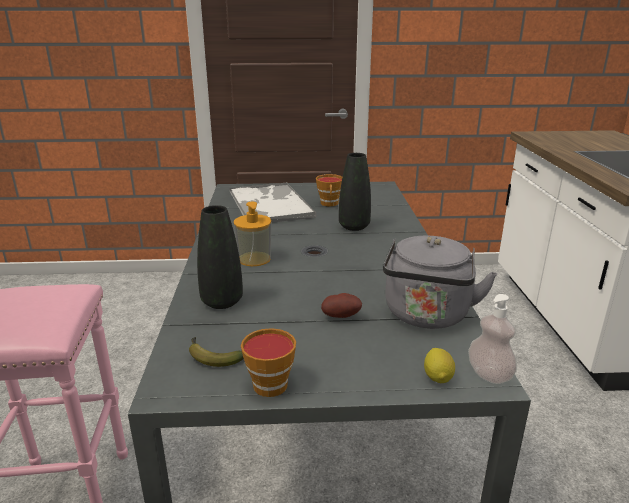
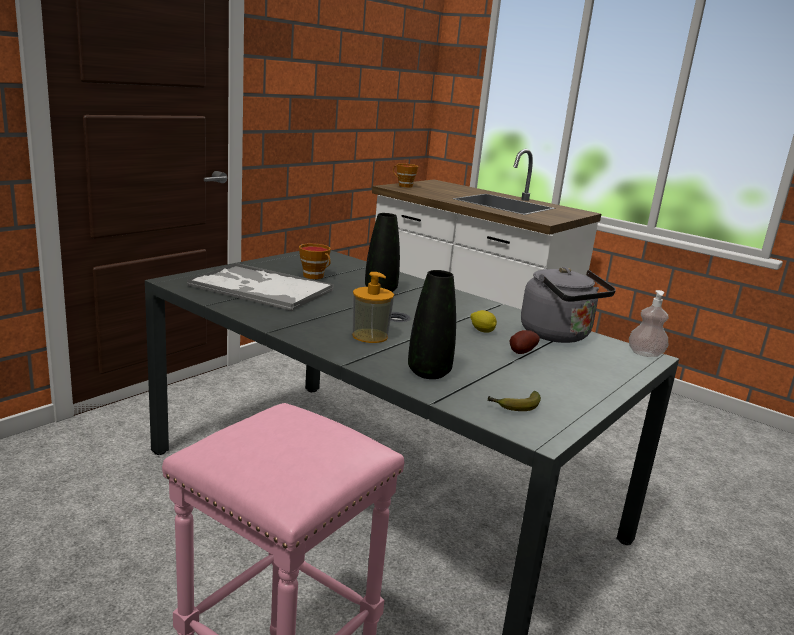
camera: 50 degrees left, 5 degrees down
(268, 382) = (576, 404): cup -> cup (403, 185)
(438, 377) = (632, 364): lemon -> lemon (482, 331)

